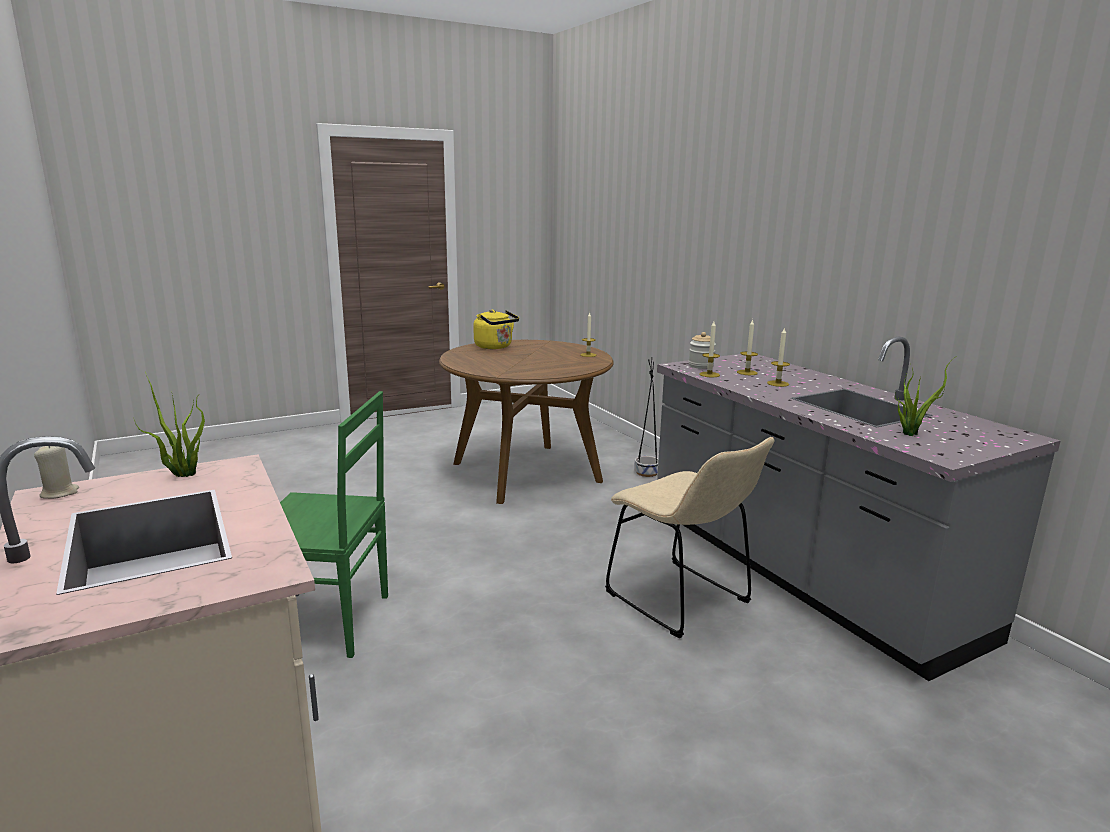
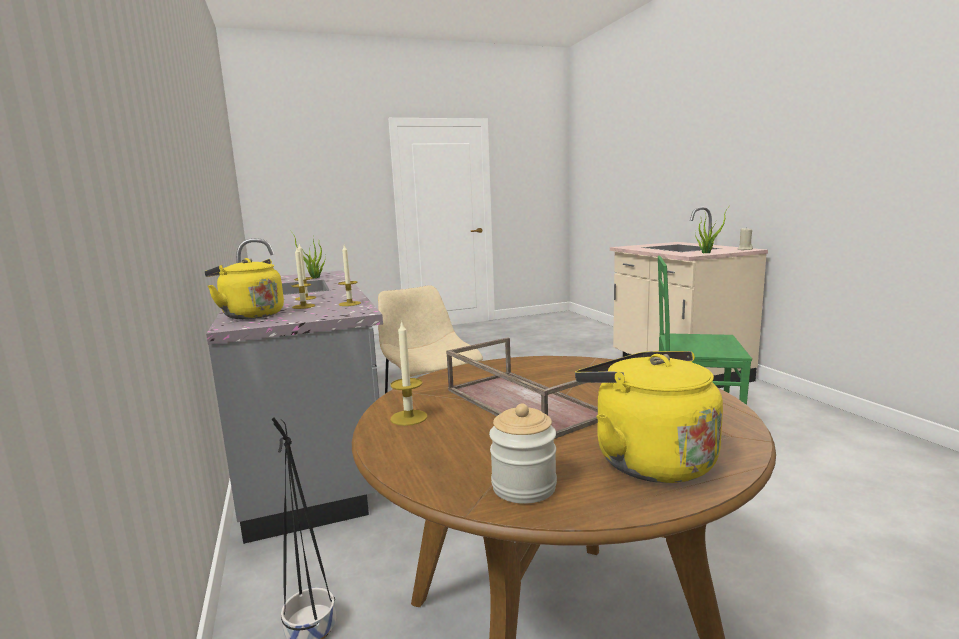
camera: 170 degrees left, 5 degrees down
(540, 359) = (521, 403): none -> brown tray
(701, 366) = (335, 312): jar -> jar (524, 487)
(767, 364) = (250, 315): none -> yellow kettle

